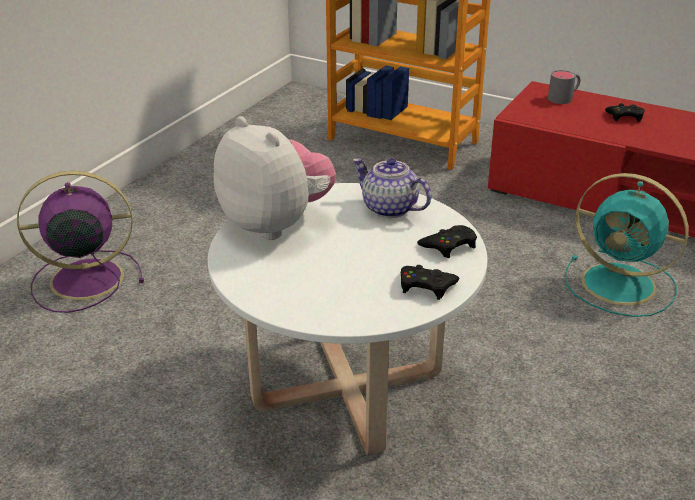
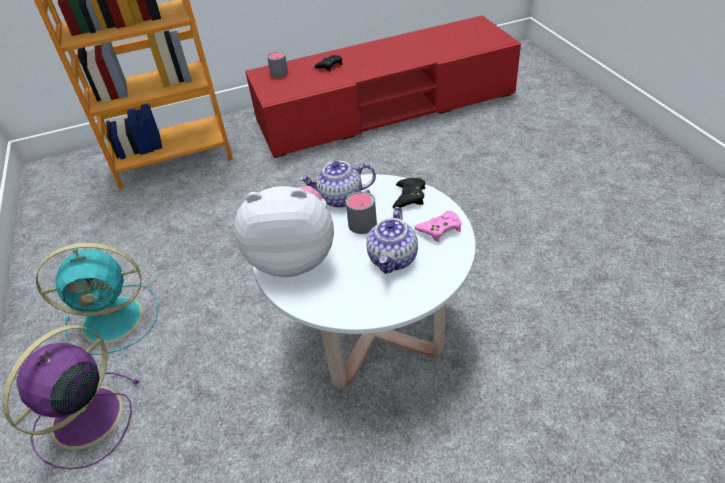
camera: 45 degrees left, 10 degrees up
(344, 278) = (393, 259): none -> teapot
(378, 236) = (364, 219): none -> grey mug
(426, 286) = (440, 229): black game controller -> pink game controller
(622, 285) = (413, 167): turquoise fan -> turquoise fan (115, 319)

